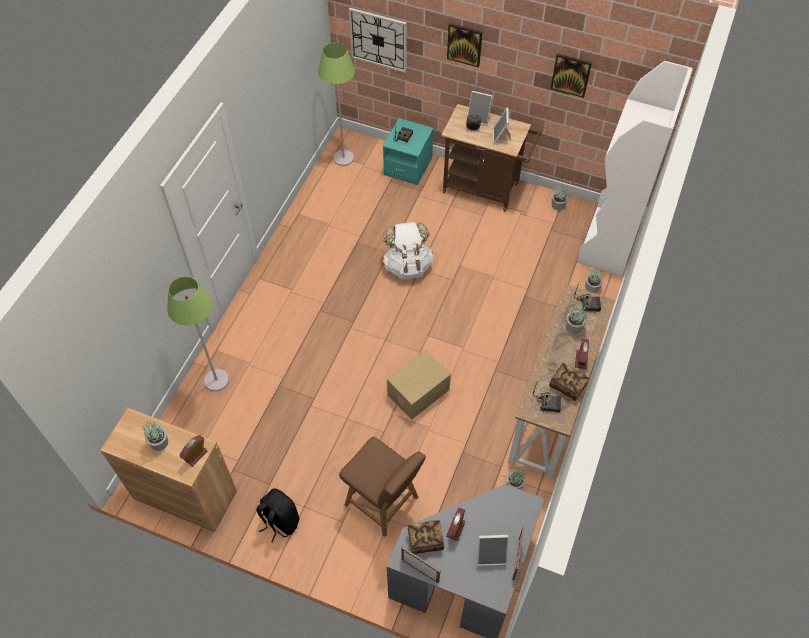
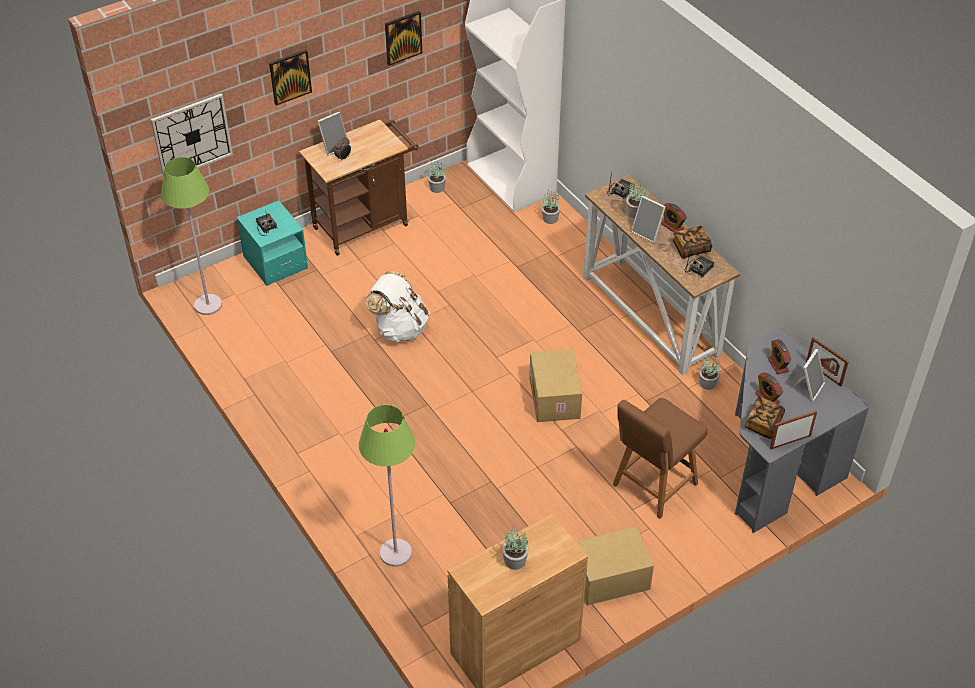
camera: 55 degrees left, 10 degrees down
(196, 455) = (555, 537): alarm clock -> alarm clock (778, 365)
(279, 521) = (610, 579): black backpack -> cardboard box
(383, 503) = (653, 486): brown chair -> brown chair turned 150 degrees clockwise
(500, 137) = (374, 145): picture frame -> picture frame (647, 232)

